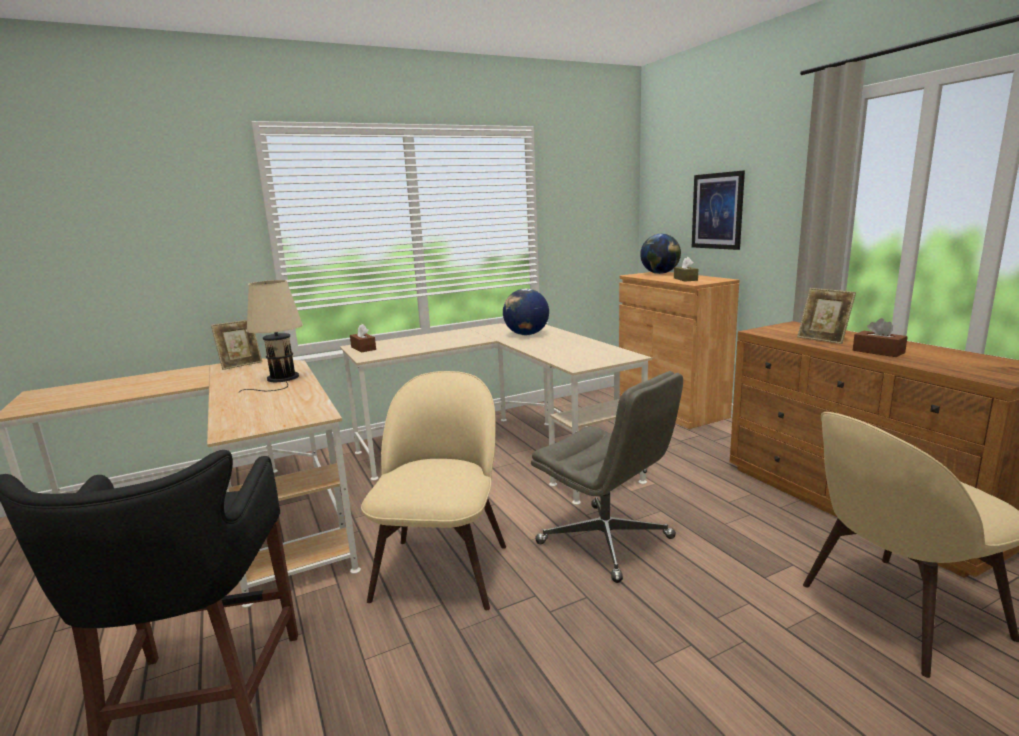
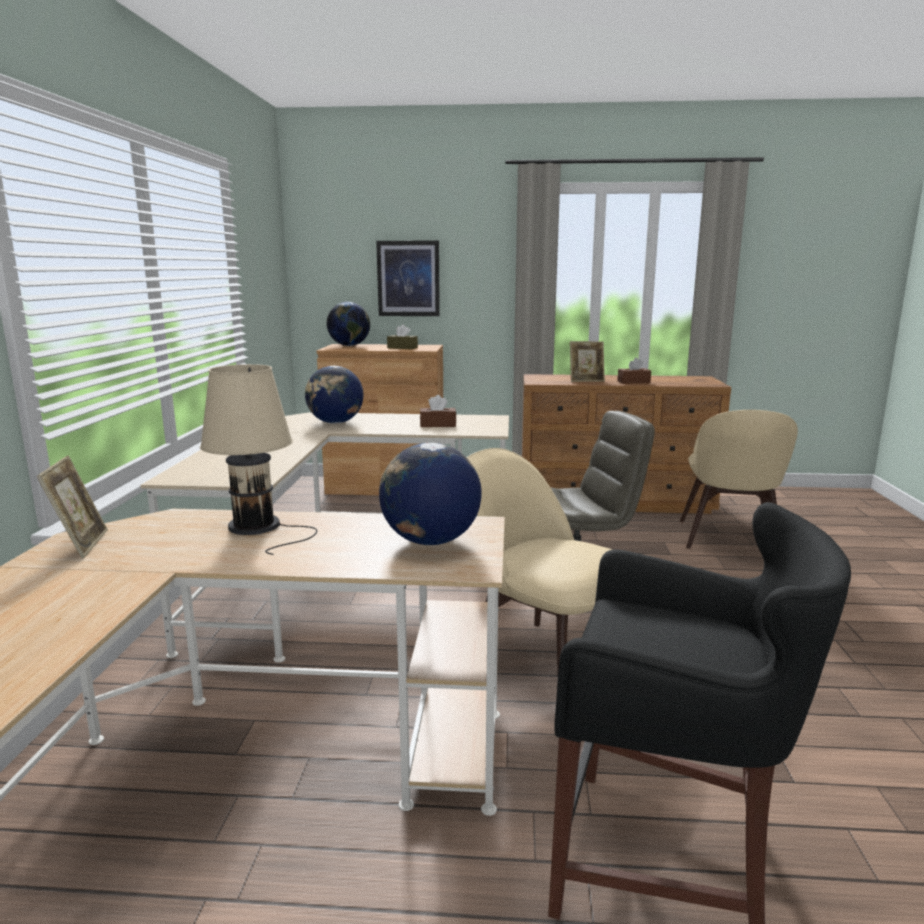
camera: 60 degrees left, 0 degrees up
(276, 413) = (430, 541): none -> globe
(363, 348) = (198, 476): brown tissue box -> brown tissue box (438, 425)

